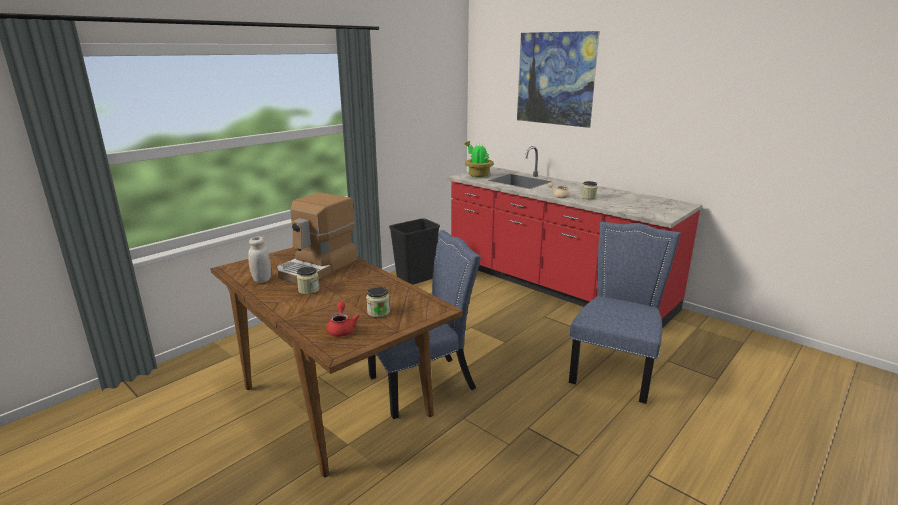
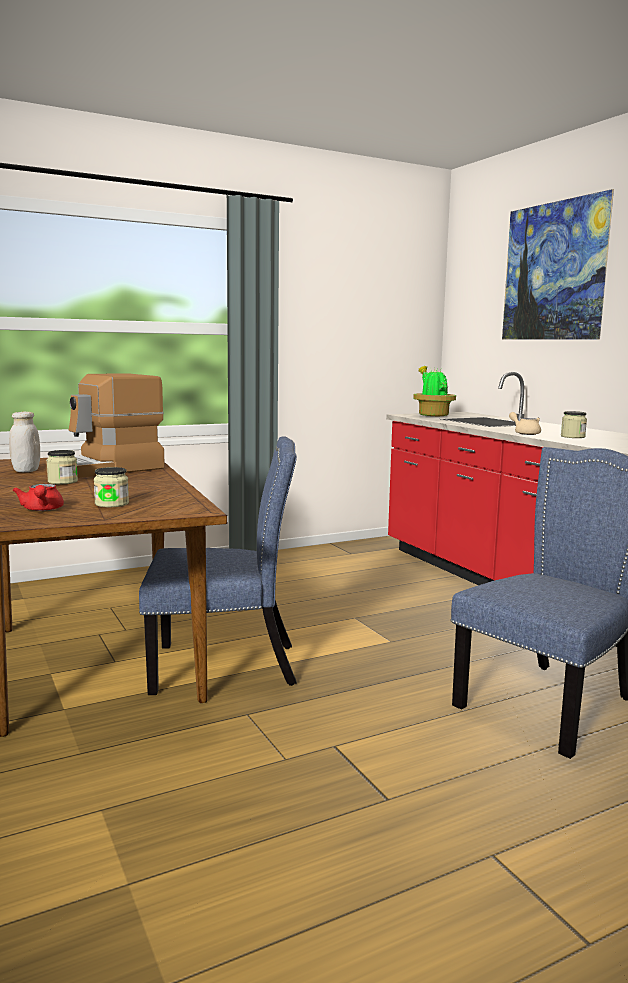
camera: 20 degrees right, 10 degrees down
(342, 329) = (42, 510): red teapot -> red teapot turned 150 degrees clockwise
(415, 279) = (324, 558): black trash can -> none

